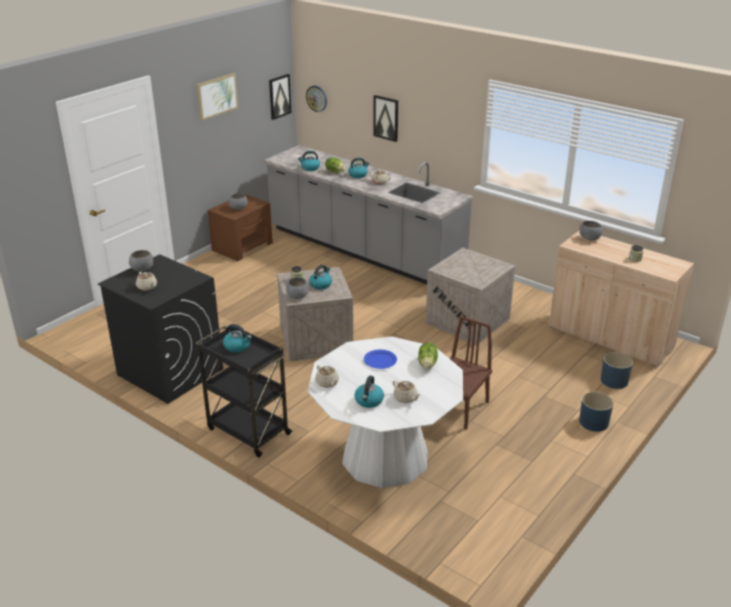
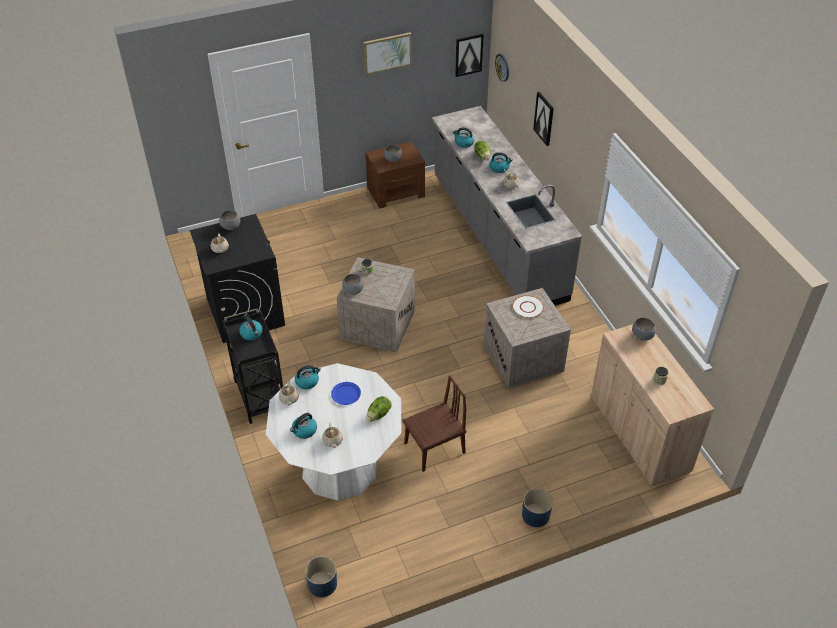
camera: 30 degrees right, 15 degrees up
(321, 284) = (381, 284): kettle -> kettle (307, 381)
(465, 262) = (528, 307): none -> white plate
(614, 381) = (595, 481): blue planter -> blue planter (322, 584)

